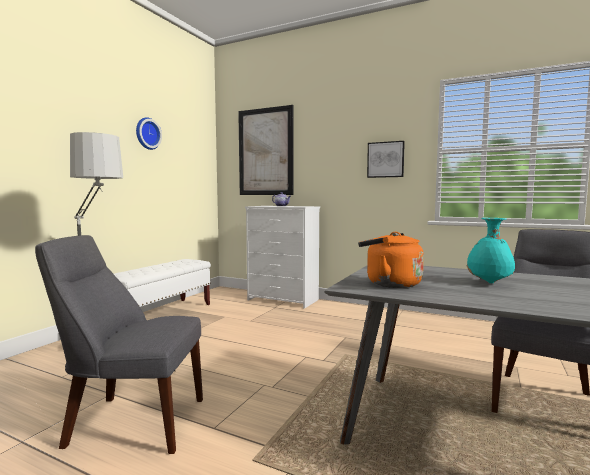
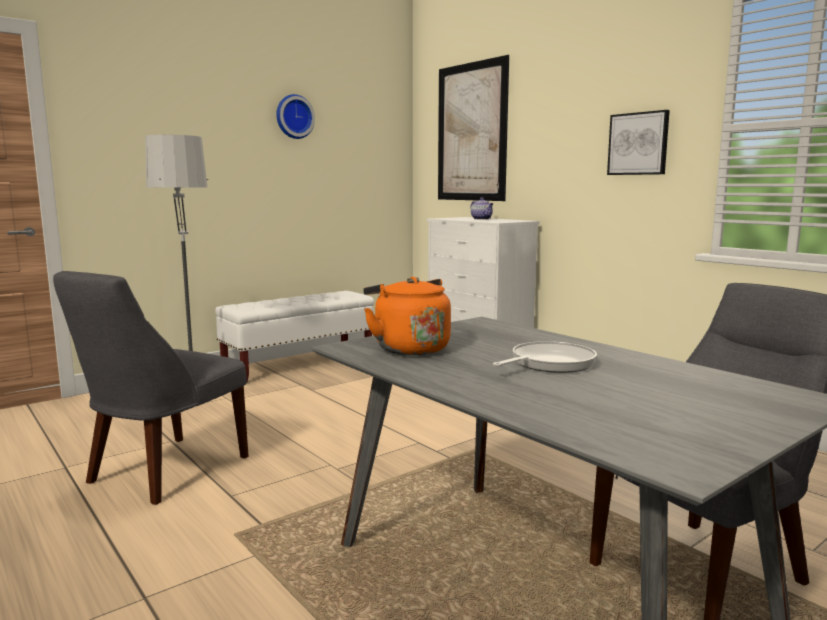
camera: 25 degrees right, 5 degrees up
(131, 422) = (163, 472): grey chair -> grey chair turned 90 degrees counterclockwise
(489, 283) = (549, 363): turquoise vase -> frying pan

